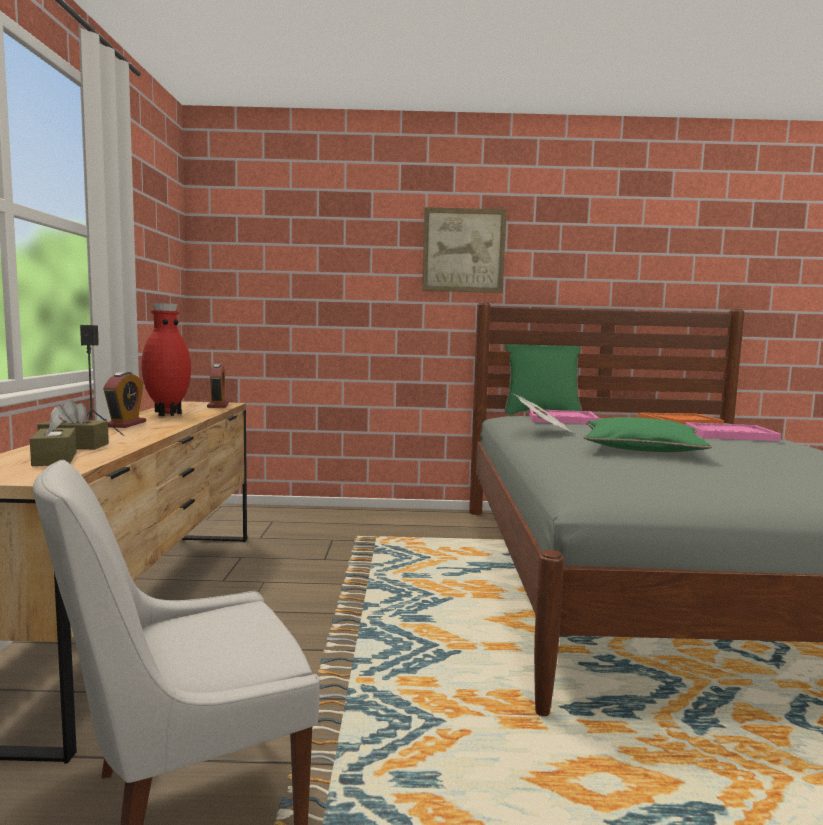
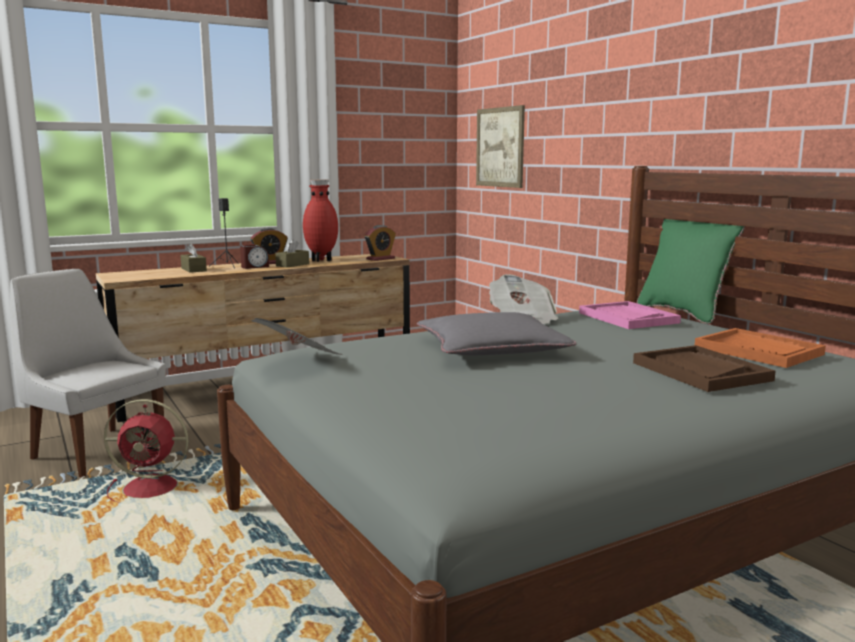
camera: 60 degrees right, 5 degrees up
(55, 459) = (158, 273): brown tissue box -> brown tissue box (292, 265)
(139, 430) = (254, 267): none -> alarm clock
(419, 767) = (153, 487): none -> red fan
(463, 250) = (634, 102): picture -> picture (500, 147)
(641, 447) = (492, 348): green pillow -> grey pillow
(650, 487) = (299, 360): none -> newspaper
(730, 434) = (700, 371): pink tray -> brown tray

